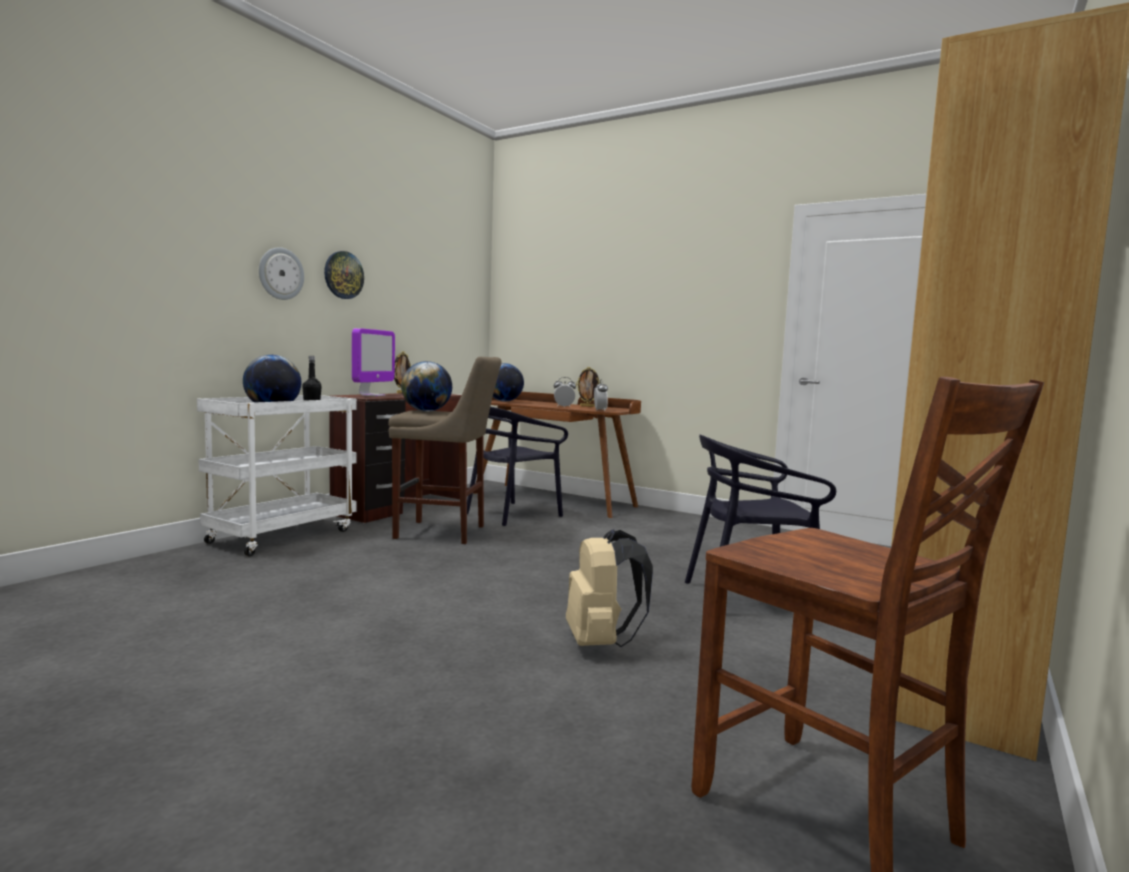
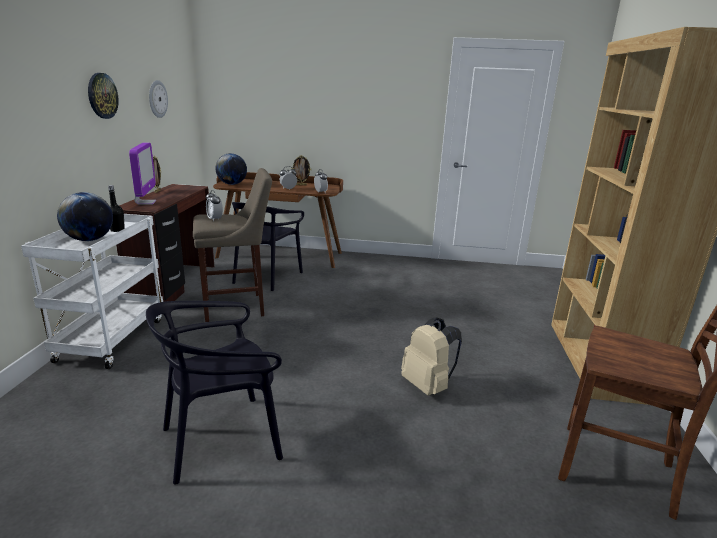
camera: 25 degrees left, 15 degrees up
(280, 274) = (57, 106): wall clock -> wall clock (157, 99)
(426, 411) = (215, 219): globe -> alarm clock
(749, 598) = (471, 326): black chair -> black chair (222, 439)

